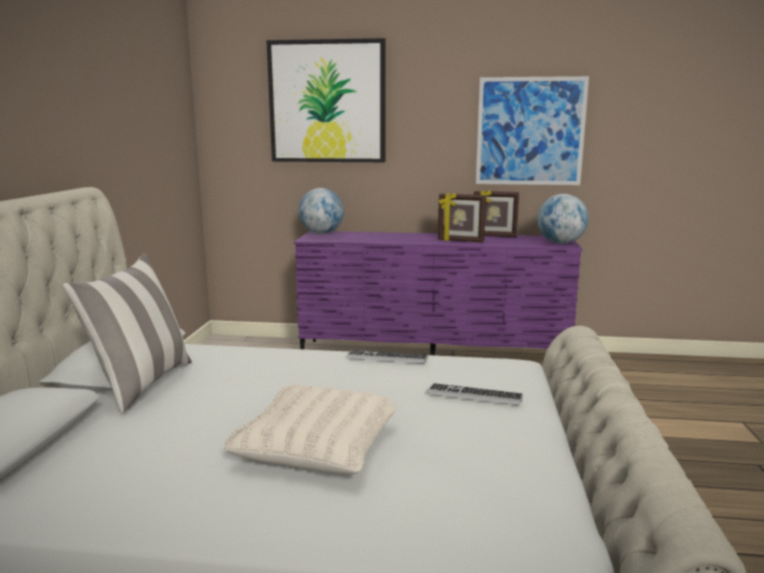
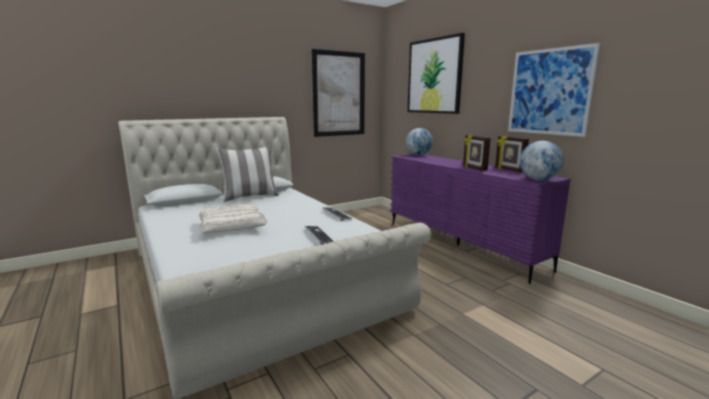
camera: 50 degrees right, 0 degrees up
(149, 131) = (339, 94): none -> picture

